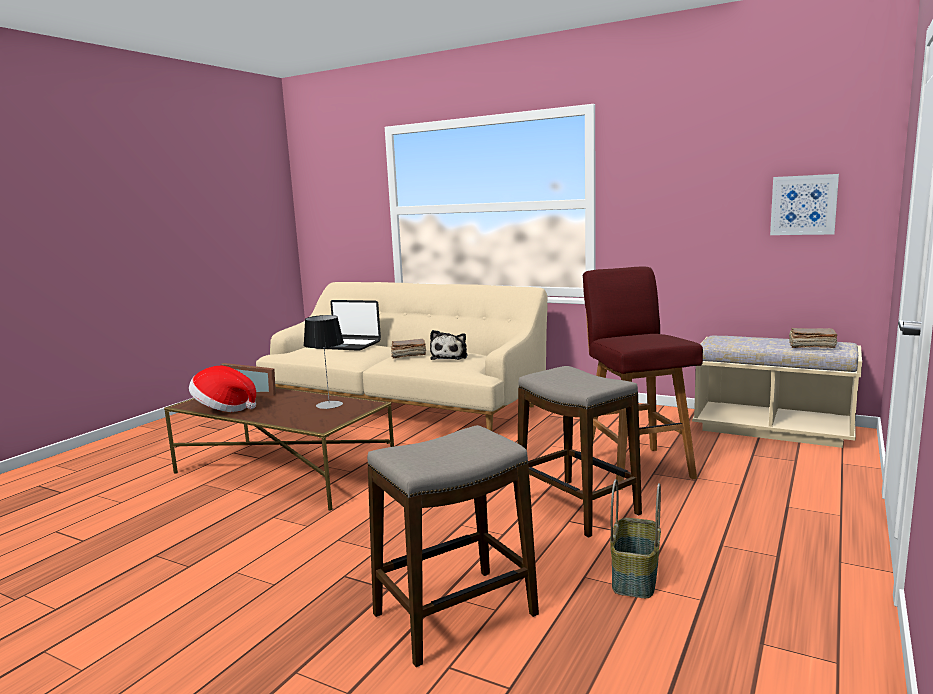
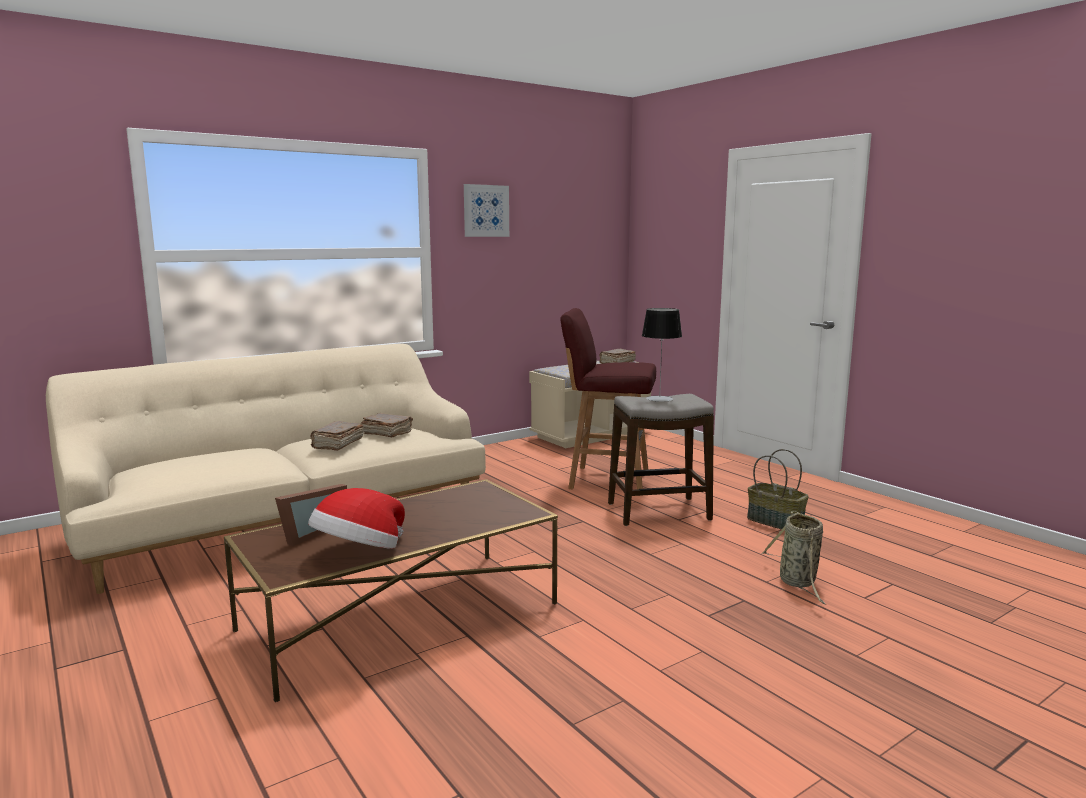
camera: 65 degrees left, 0 degrees up
(329, 405) = (449, 502): table lamp -> table lamp (659, 399)
(348, 345) = (203, 459): laptop -> none
(450, 357) = (386, 433): plush toy -> brown book
(456, 615) = (798, 583): stool -> basket
(803, 205) = (582, 256): picture -> picture (486, 211)

